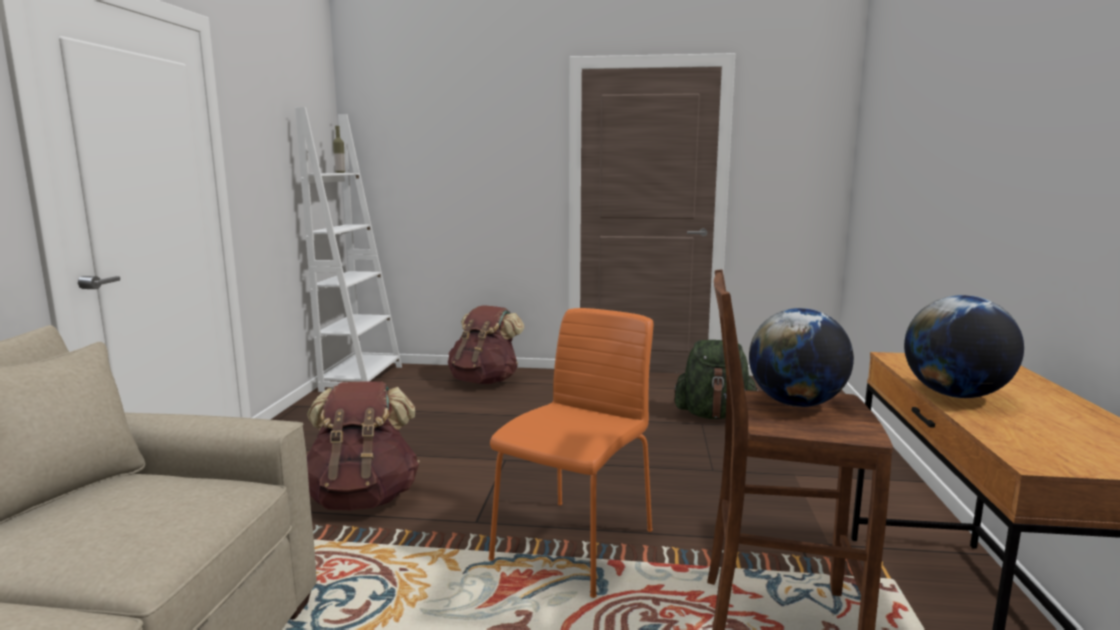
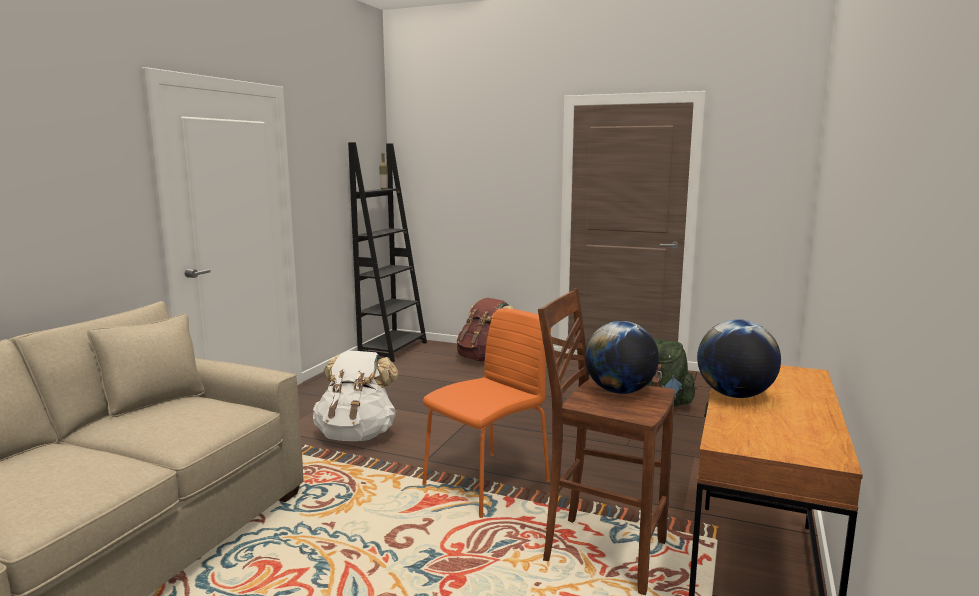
camera: 15 degrees right, 0 degrees up
(361, 378) = (393, 349): white bookcase -> black bookcase
(362, 498) = (357, 435): brown backpack -> white backpack

